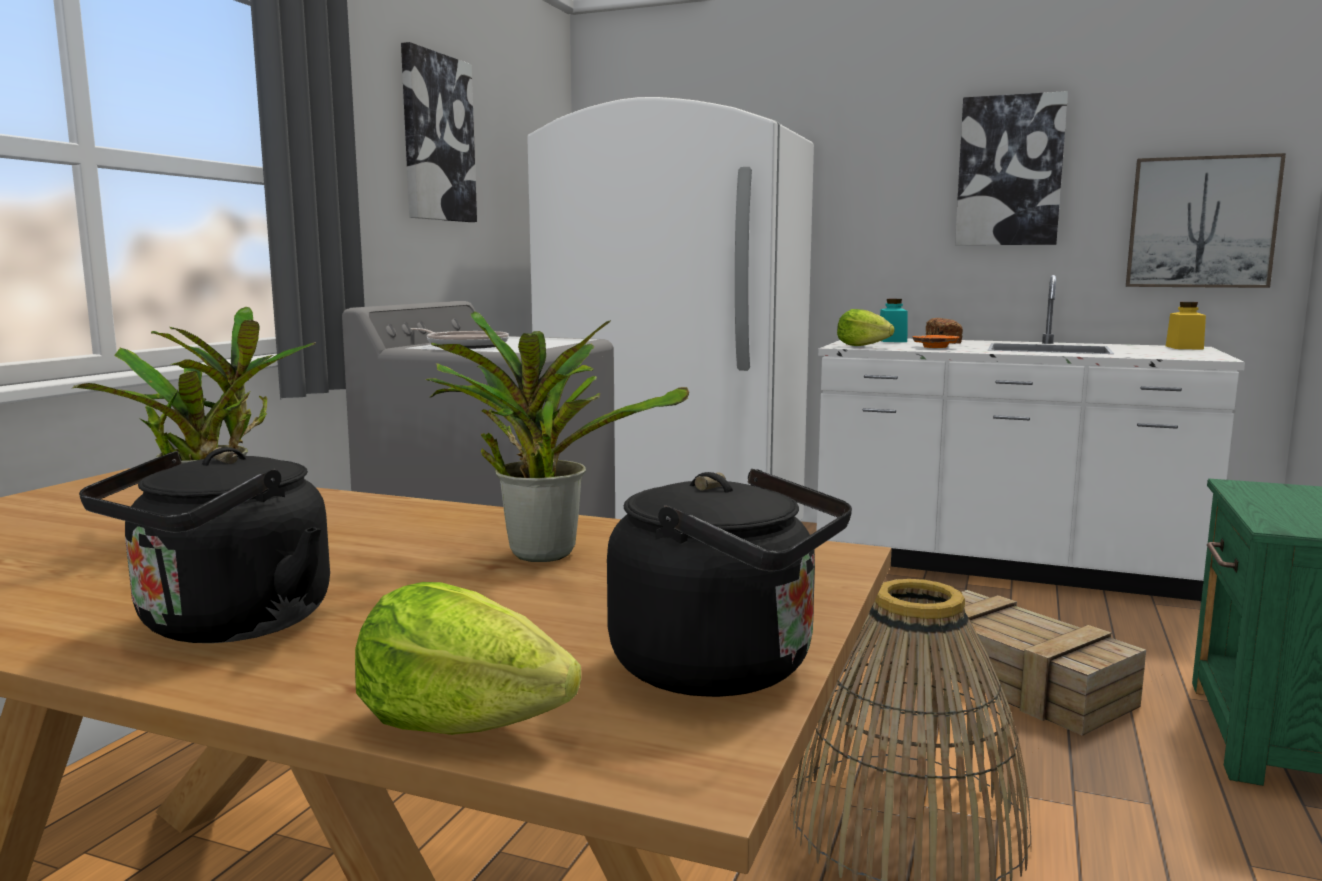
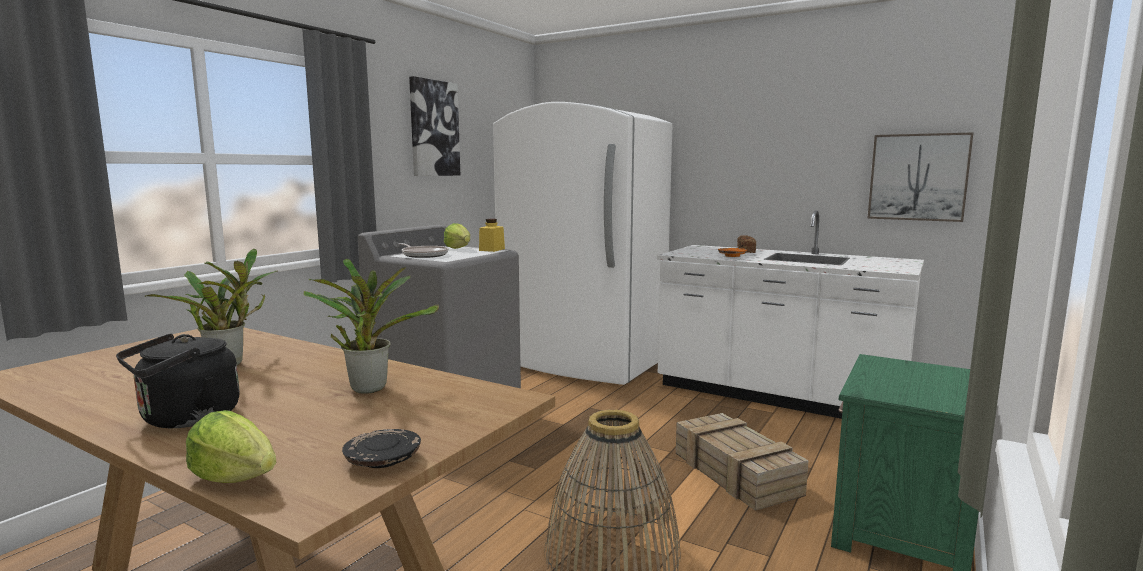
camera: 10 degrees right, 0 degrees up
(725, 669) = (382, 460): black kettle -> black plate
(862, 346) = (687, 254): lettuce -> lettuce (458, 248)
(892, 340) = (714, 249): turquoise jar -> none
(1009, 171) = (793, 142): picture -> none
(1184, 347) = (901, 260): yellow jar -> yellow jar (492, 249)

